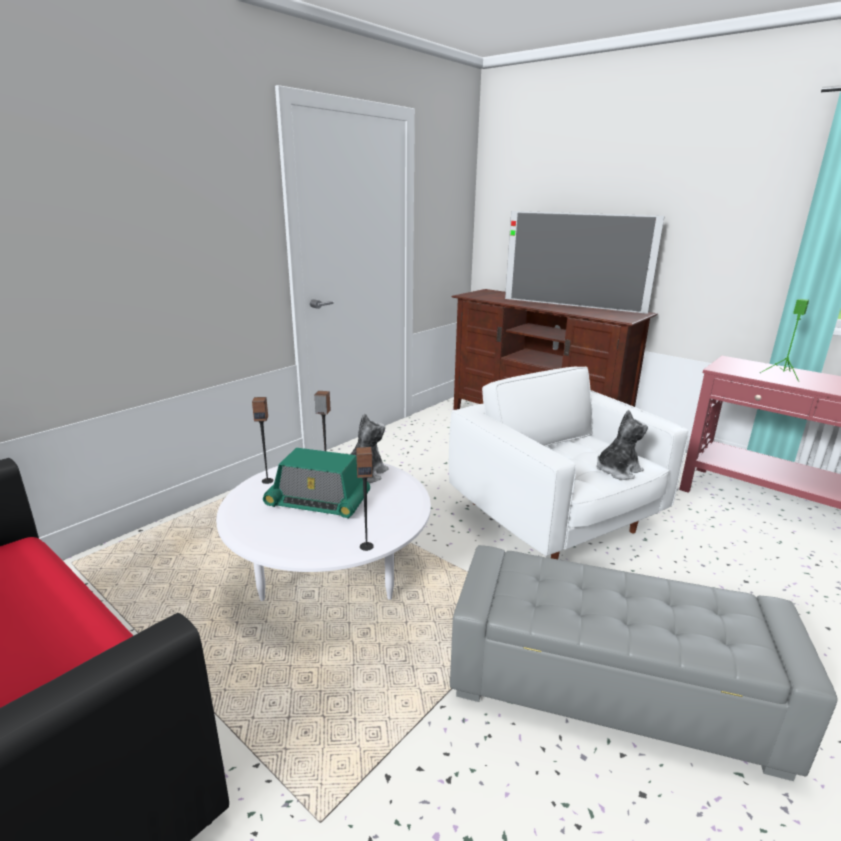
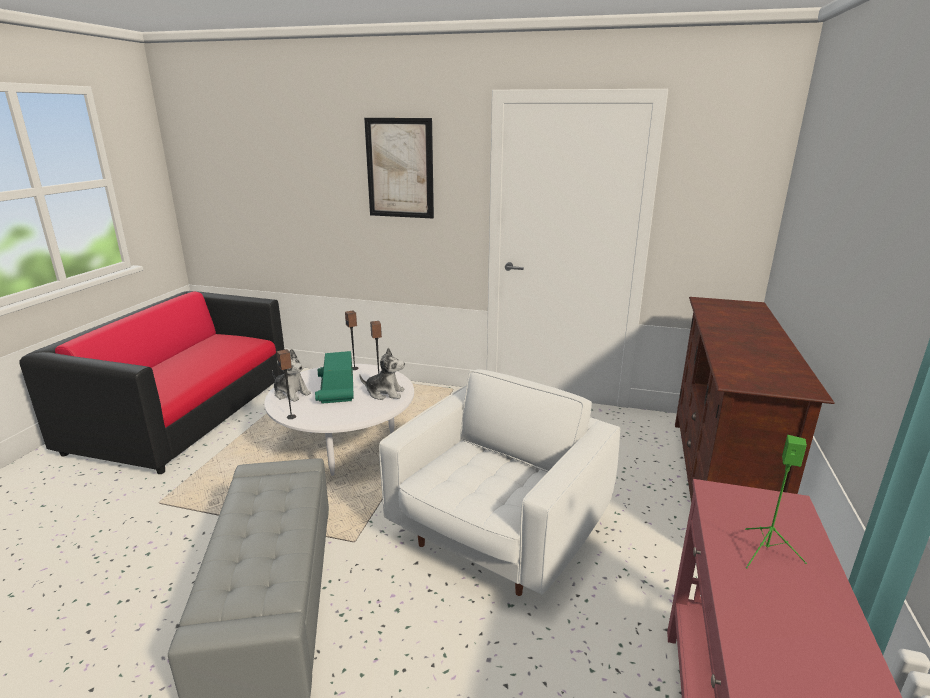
camera: 65 degrees right, 0 degrees up
(170, 189) = (400, 168): none -> picture
(572, 305) = (761, 349): television -> none
(617, 470) = (475, 499): plush toy -> plush toy (291, 393)

